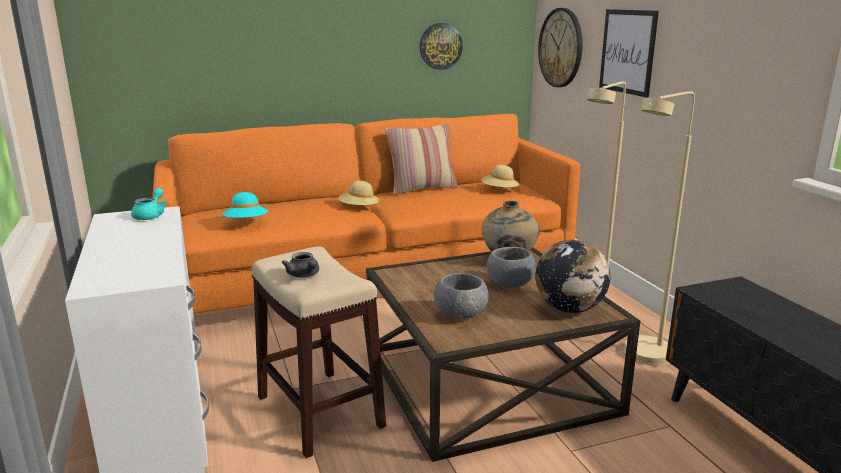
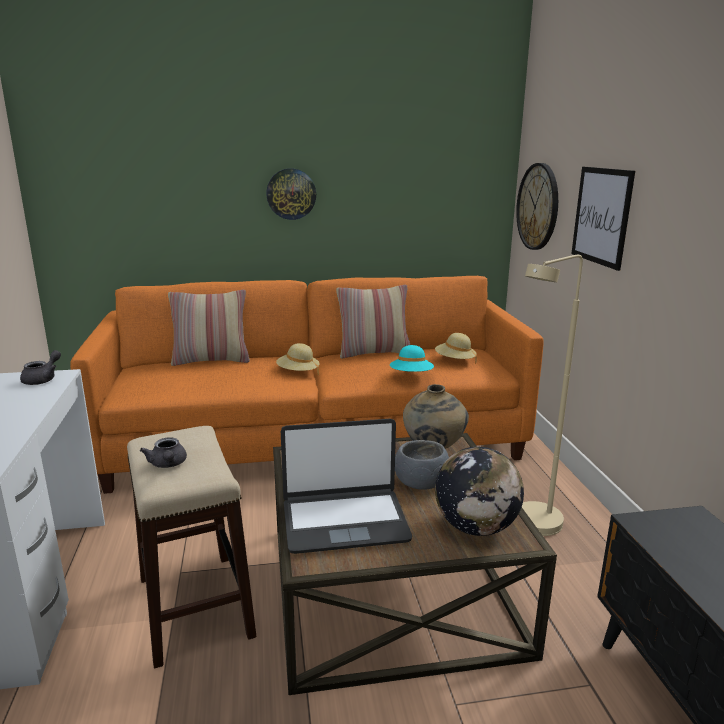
camera: 10 degrees right, 0 degrees up
(151, 215) = (43, 379): turquoise teapot -> grey teapot
(246, 223) = (173, 383): turquoise hat -> turquoise hat (411, 376)
(270, 203) = (211, 360): none -> pillow
(440, 46) = (408, 201): wall clock -> wall clock (291, 194)
(460, 314) = (344, 521): grey bowl -> laptop
(642, 359) = (582, 580): beige floor lamp -> none

